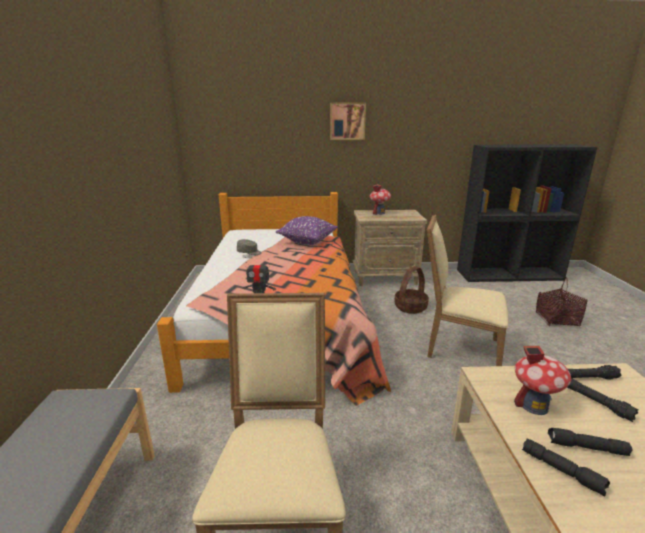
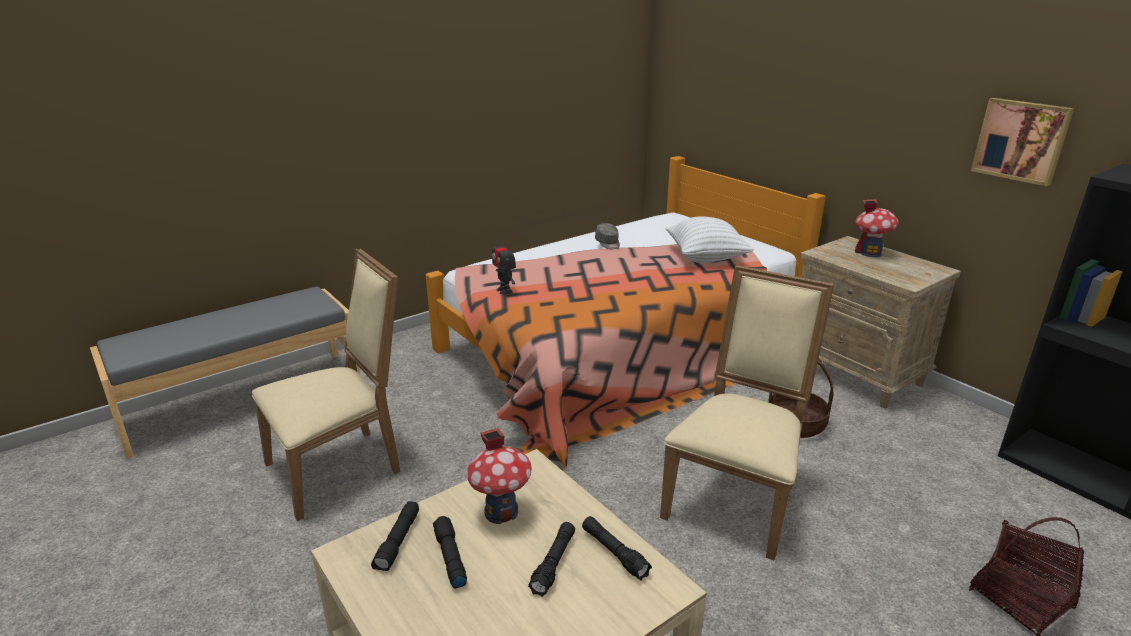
camera: 55 degrees right, 5 degrees up
(307, 242) = (706, 258): purple pillow -> white pillow
(347, 121) = (863, 74): picture -> picture (1021, 140)
(458, 348) = (736, 498): beige chair -> beige chair turned 45 degrees clockwise

